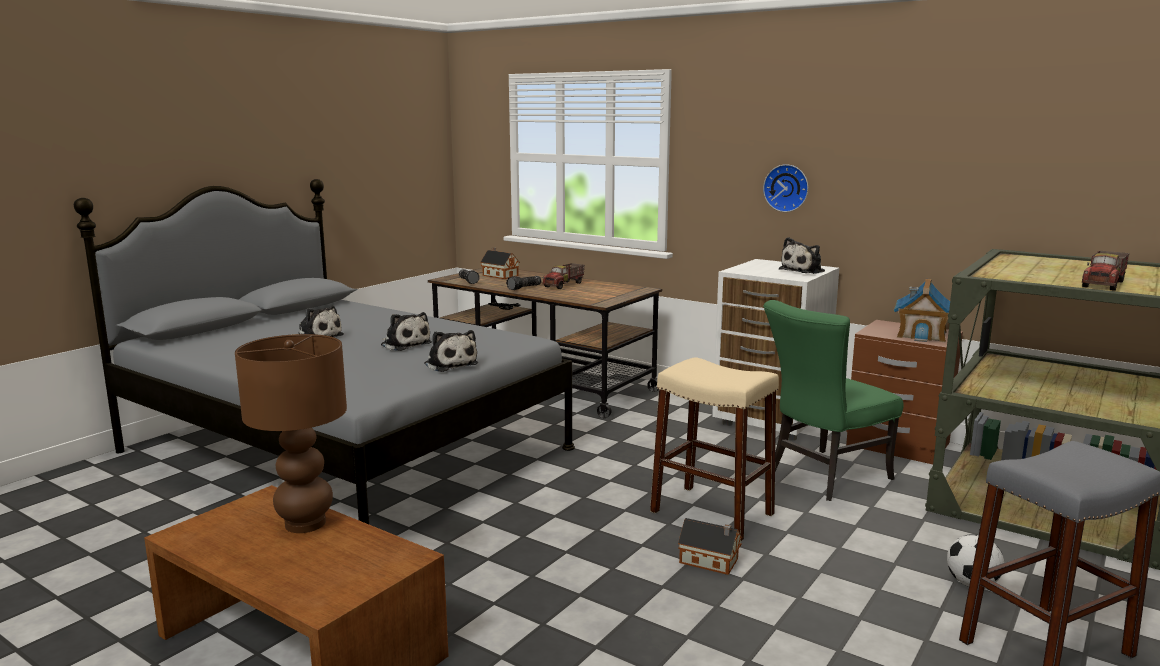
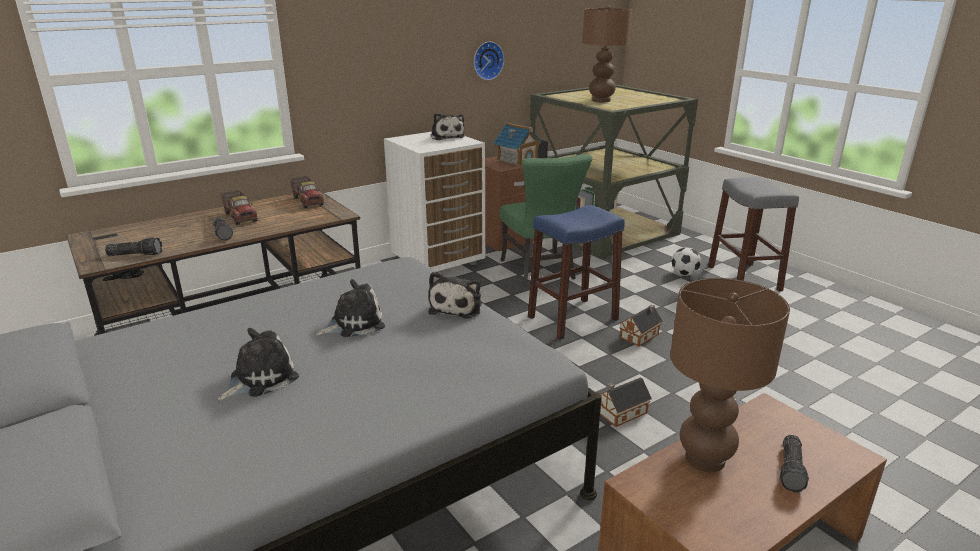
camera: 70 degrees left, 10 degrees up
(290, 567) = (792, 470): none -> flashlight
(450, 364) = (457, 307): plush toy -> plush toy turned 120 degrees clockwise
(499, 275) = (135, 237): toy house -> toy house (620, 413)
(712, 513) = (573, 318): beige stool -> blue stool
(787, 188) = (399, 72): wall clock -> wall clock (487, 60)
(1041, 271) = (601, 100): none -> brown table lamp
(1104, 284) = (642, 100): toy truck -> toy truck (308, 201)

